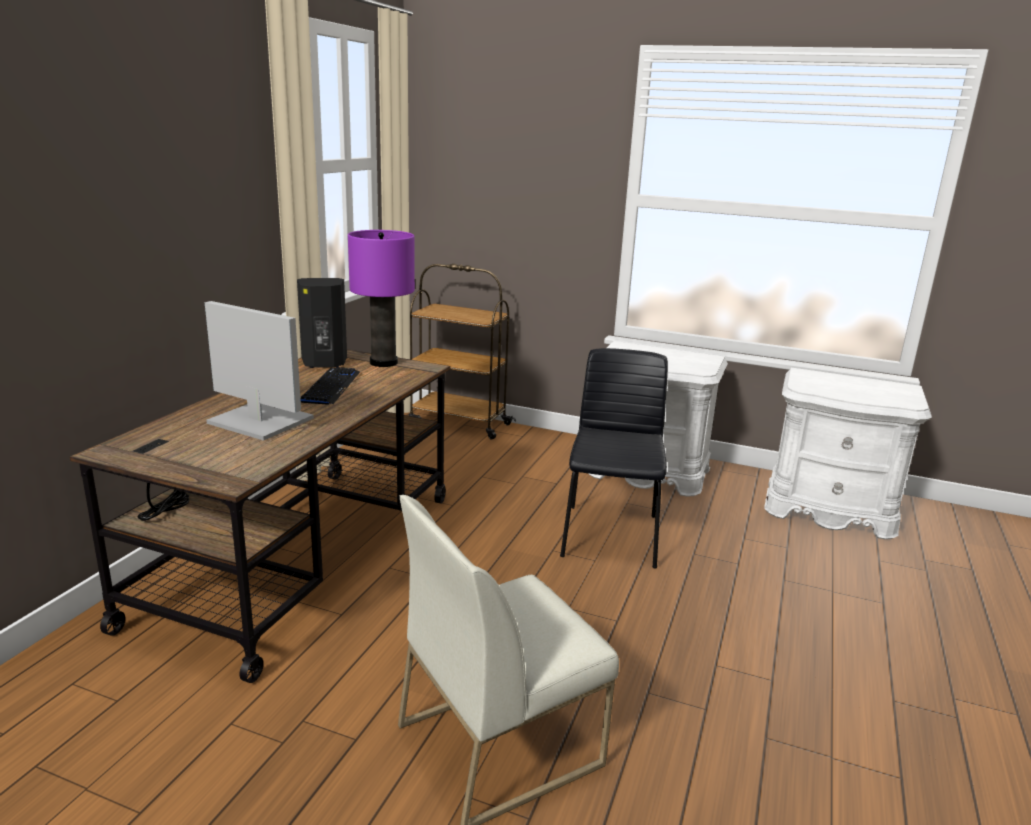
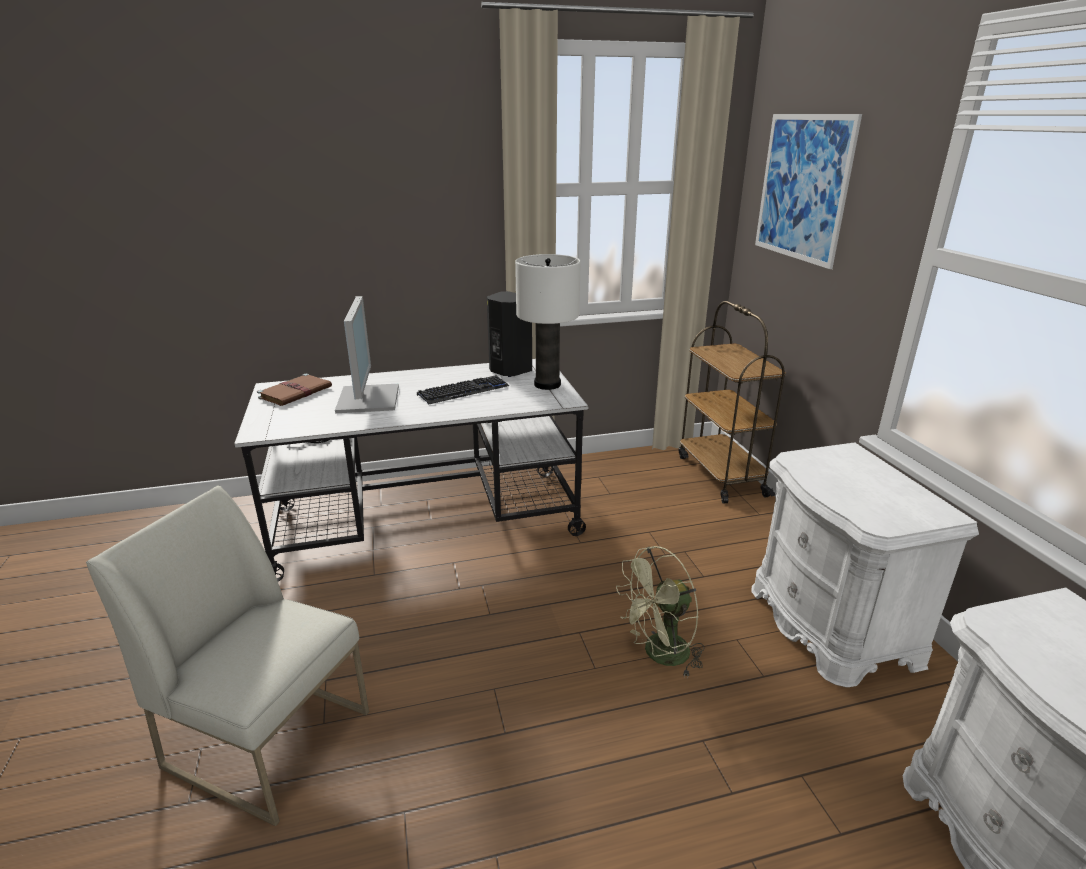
camera: 55 degrees right, 5 degrees up
(159, 443) = (296, 392): none -> brown book
(302, 557) = (426, 521): brown desk -> white desk
(384, 362) = (548, 384): purple table lamp -> white table lamp
(490, 160) = (802, 188): none -> picture
(610, 533) = (659, 655): black chair -> green fan

